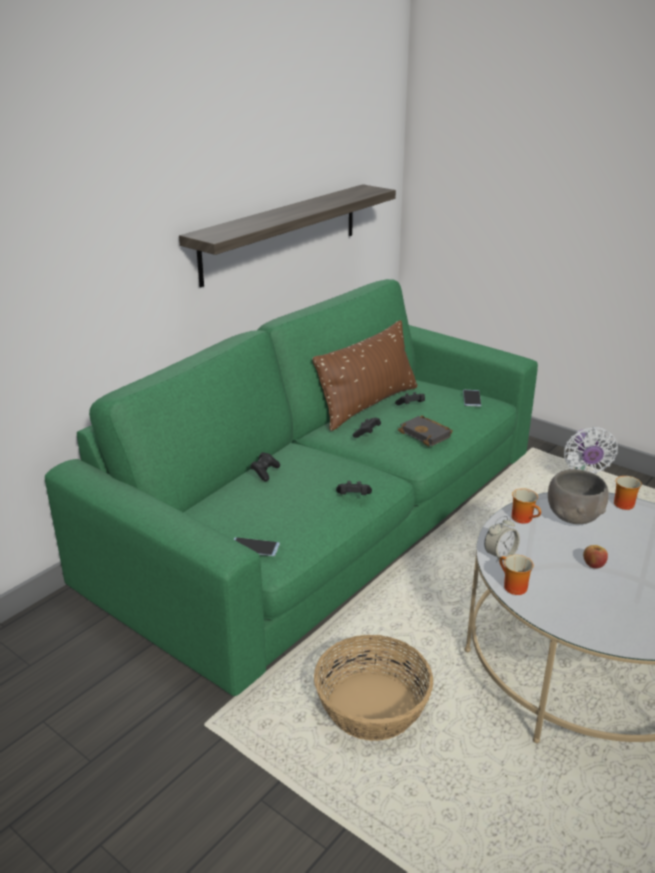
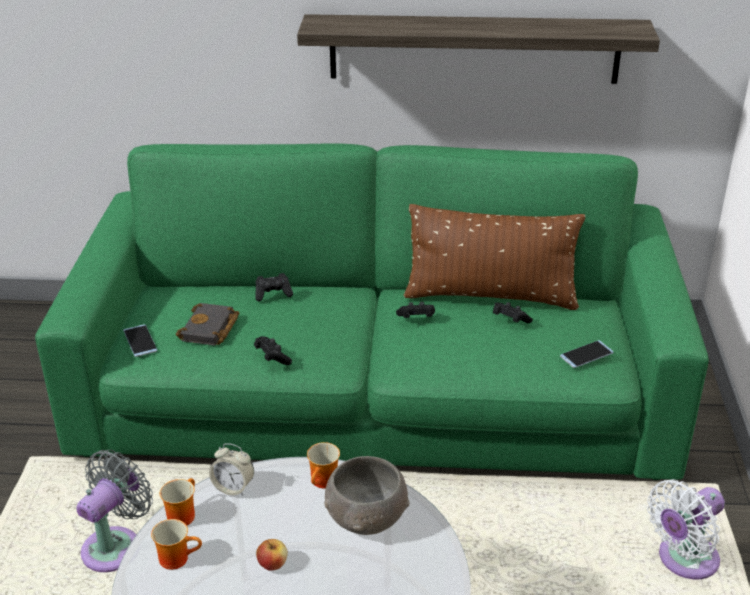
camera: 55 degrees right, 5 degrees up
(372, 707) = (116, 545): basket -> grey fan
(427, 434) = (452, 355): black book -> black book (210, 330)
(623, 502) = (440, 552): mug -> mug (178, 557)

